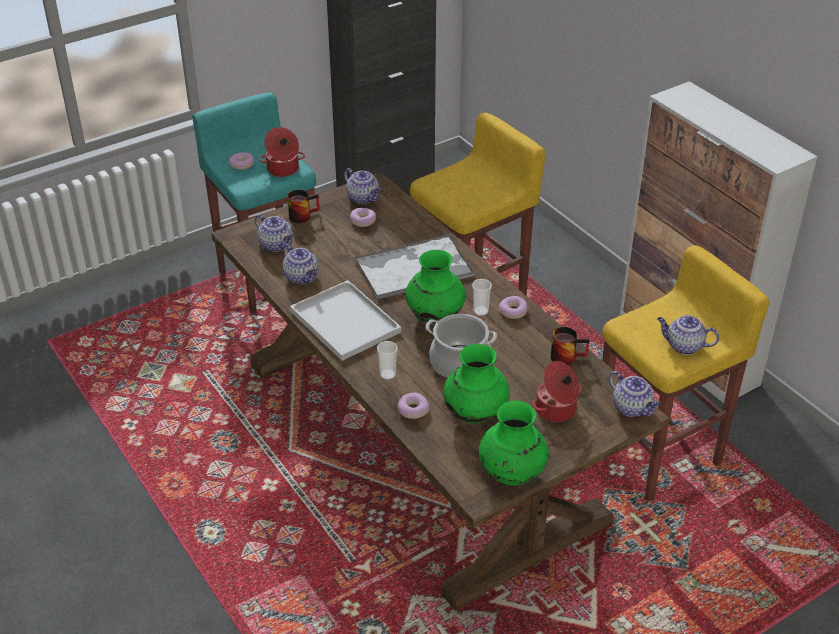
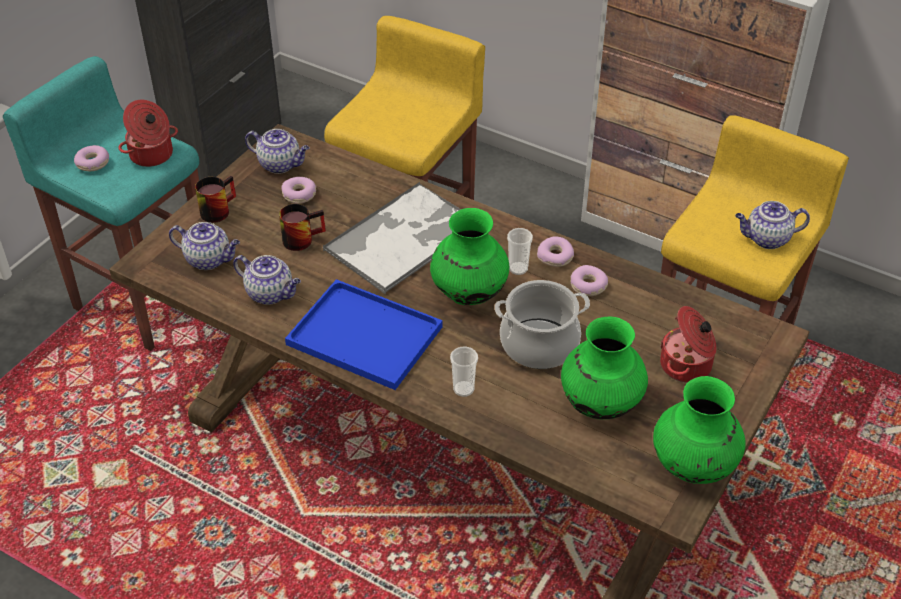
camera: 25 degrees left, 5 degrees up
(343, 321) = (361, 336): white tray -> blue tray
(412, 410) = (524, 425): donut -> donut (588, 286)
(567, 356) = (652, 293): mug -> mug (301, 237)
(632, 408) = (765, 333): teapot -> none

